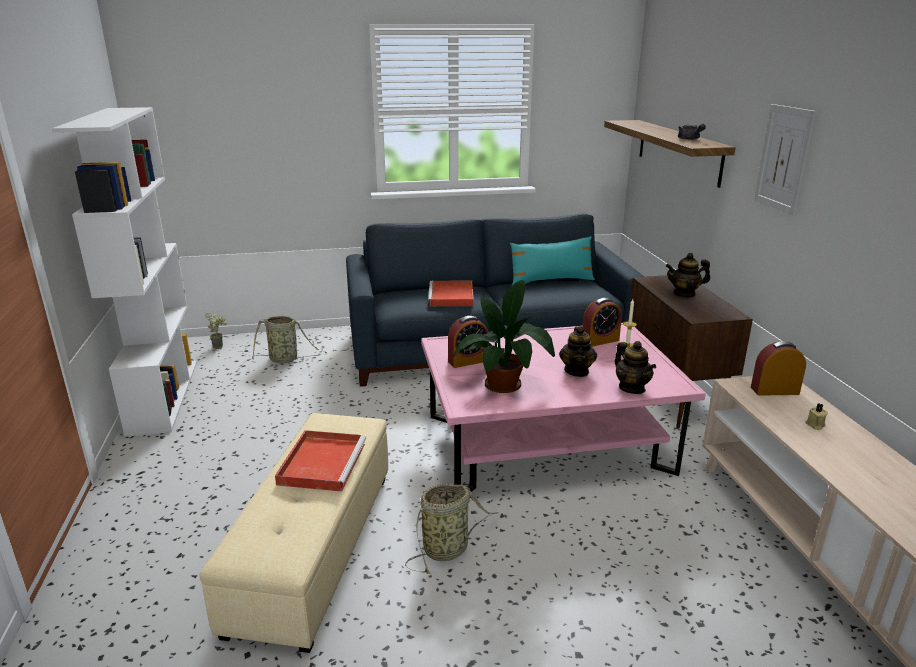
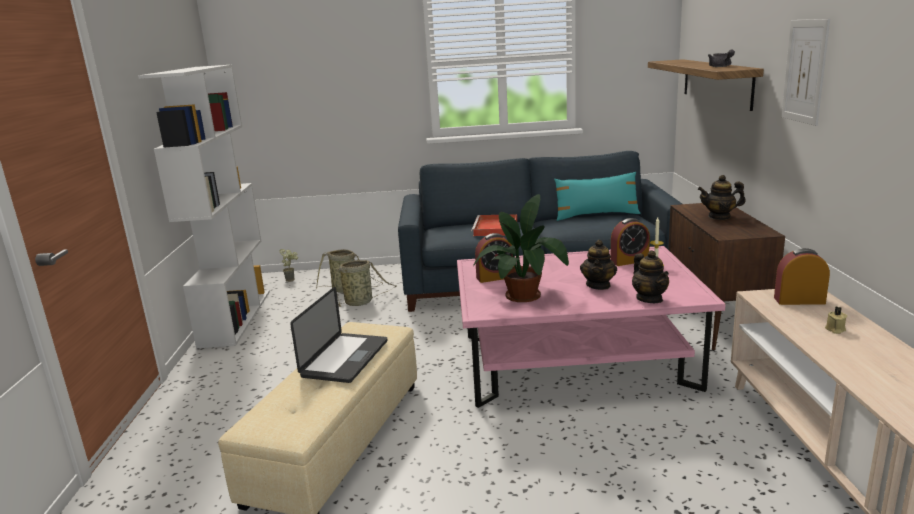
camera: 10 degrees right, 5 degrees down
(322, 462) = (345, 359): red tray -> laptop
(448, 549) = (460, 446): basket -> basket (361, 302)

